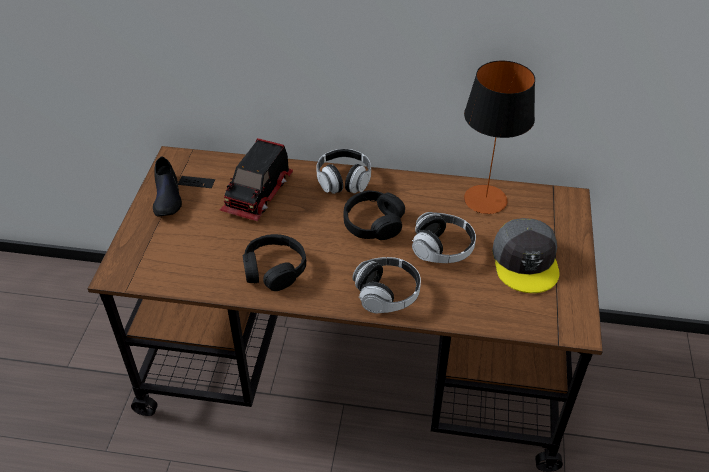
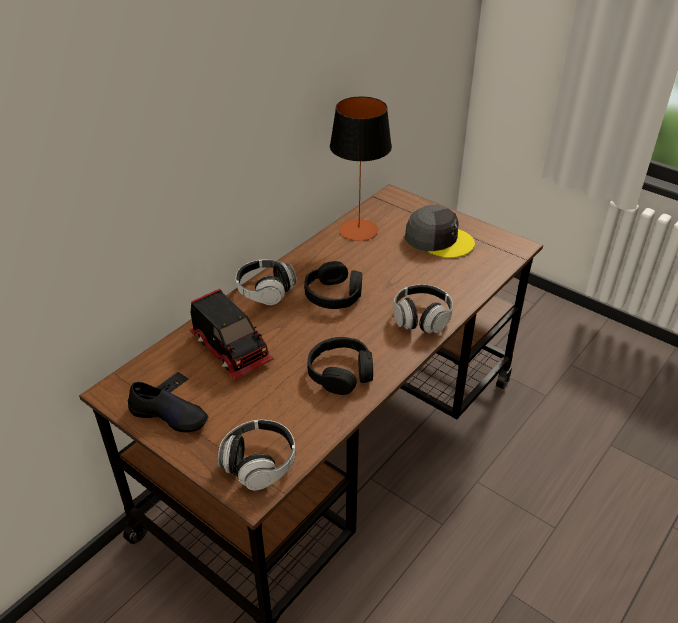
camera: 60 degrees left, 5 degrees down
(442, 249) = (394, 271): headphones -> headphones (259, 463)

